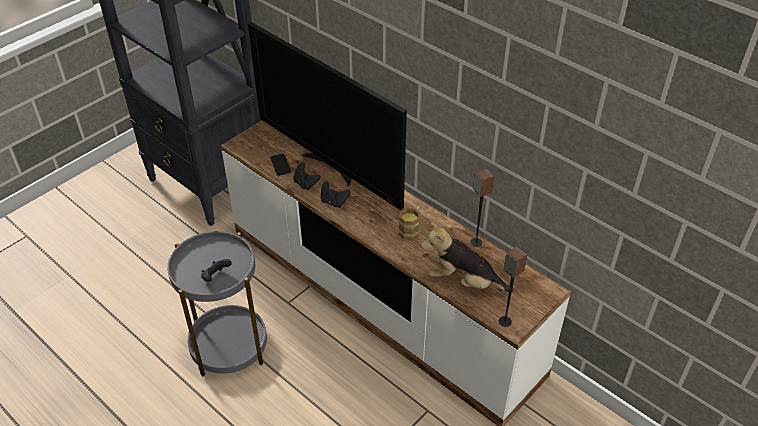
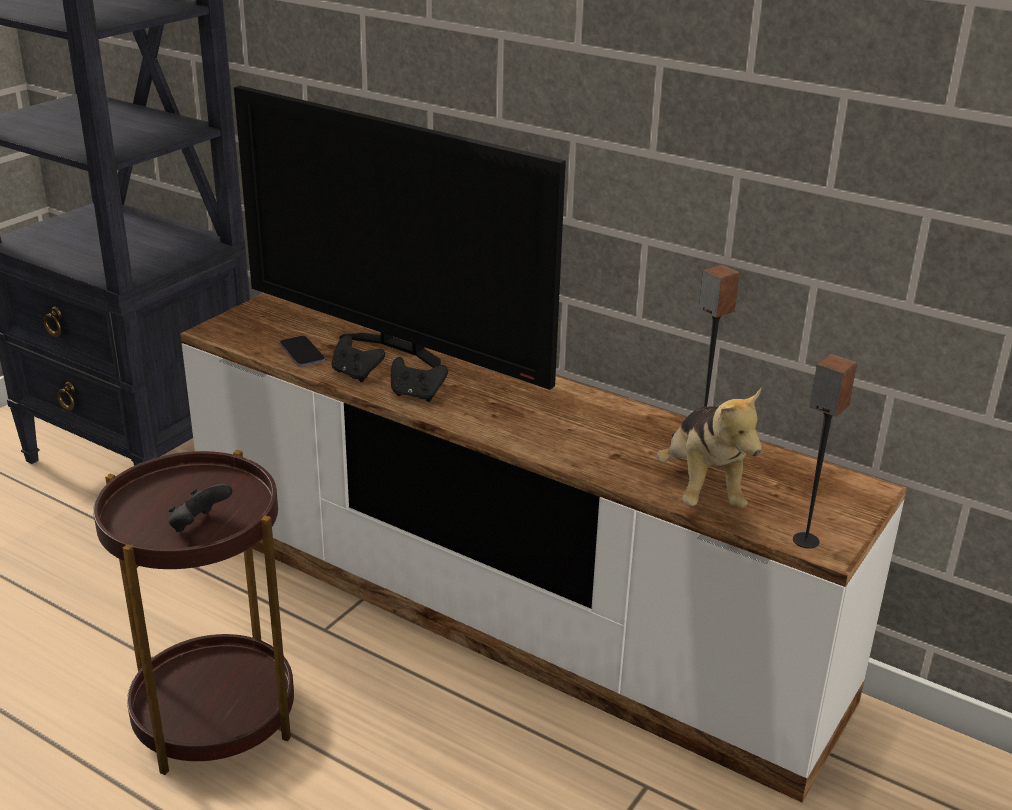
camera: 10 degrees left, 15 degrees down
(229, 346) = (214, 714): grey side table -> brown side table
(411, 229) = (575, 422): mug -> none
(464, 281) = (702, 488): plush toy -> plush toy turned 105 degrees counterclockwise

